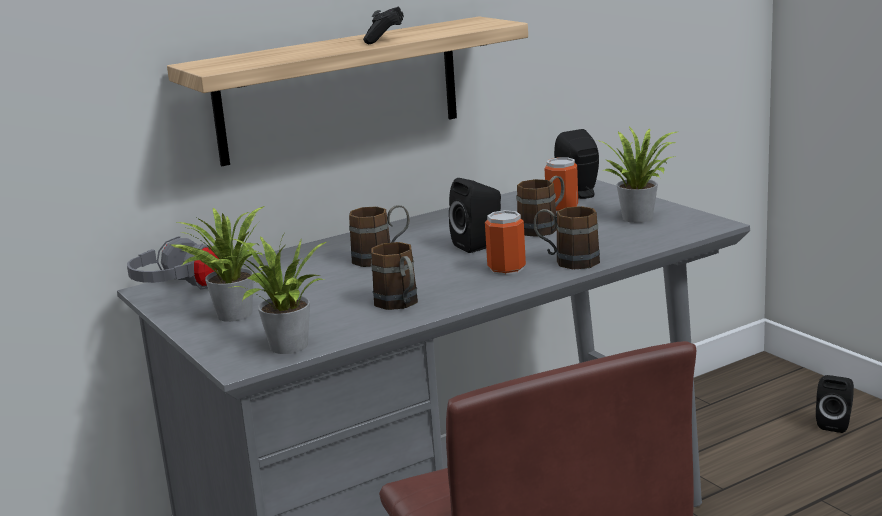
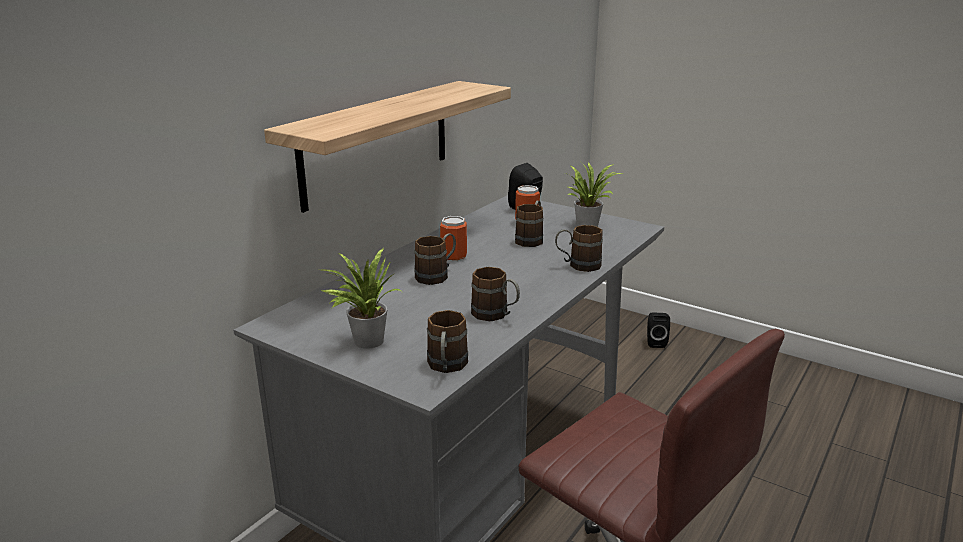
camera: 25 degrees left, 5 degrees up
(178, 289) = (293, 322): grey headphones -> none
(286, 348) = (446, 367): potted plant -> brown mug
(384, 39) = (423, 102): black game controller -> none
(480, 245) = (501, 257): black speaker -> none
(506, 269) = (542, 276): can -> can (454, 257)

